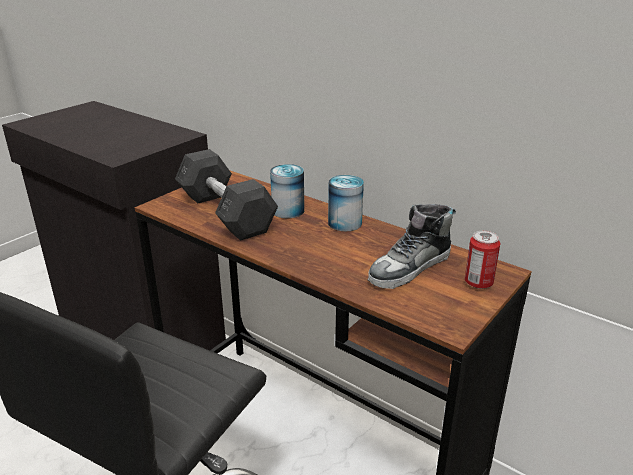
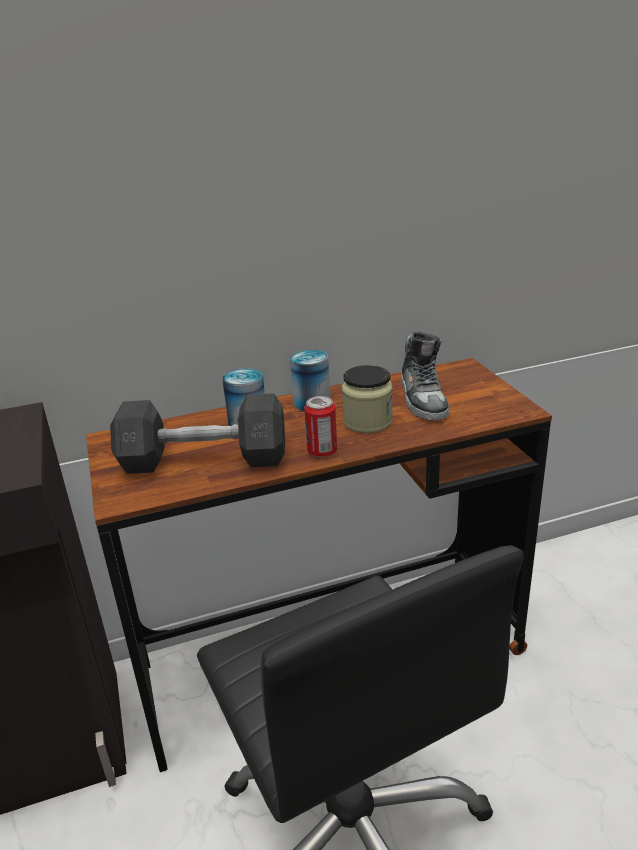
camera: 55 degrees left, 0 degrees up
(340, 255) = (367, 421): none -> jar
(478, 283) = (471, 380): can -> can (322, 452)

